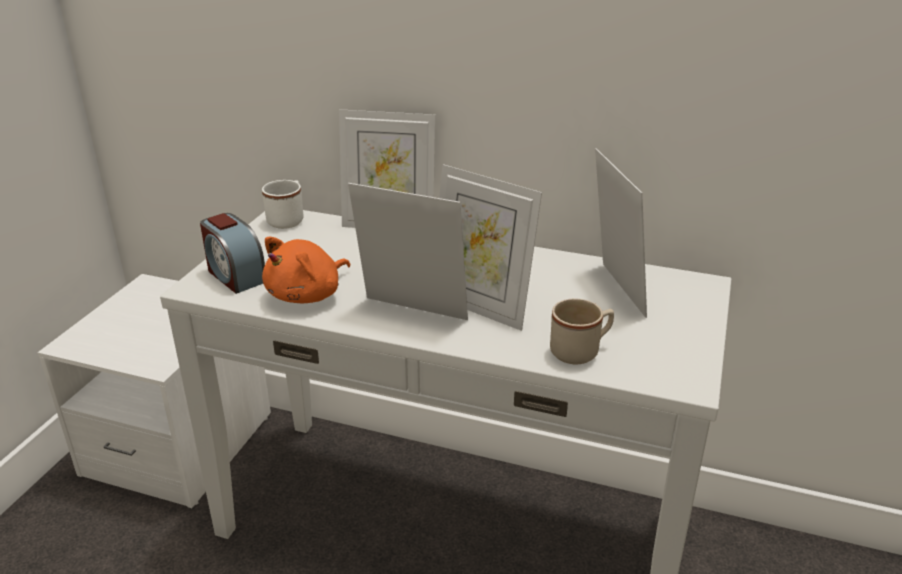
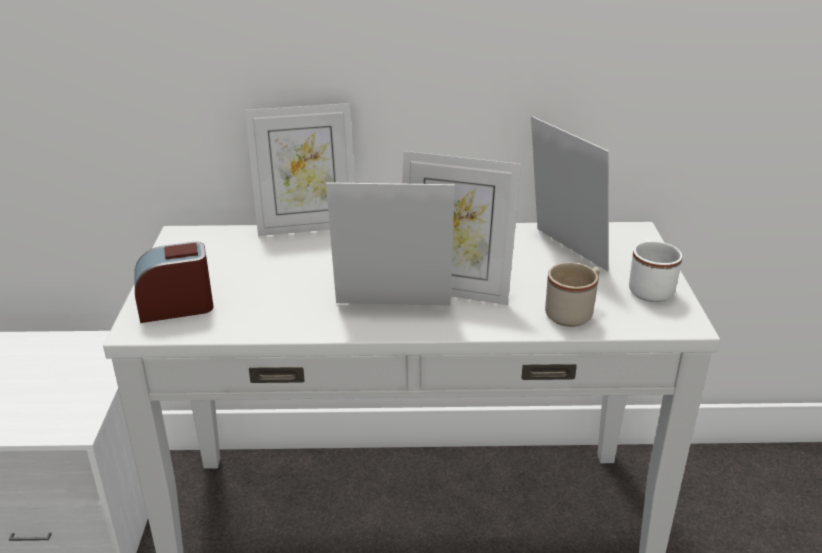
camera: 20 degrees left, 0 degrees up
(235, 275) = (176, 307): alarm clock -> alarm clock turned 135 degrees clockwise
(288, 219) = (193, 237): white mug -> white mug (649, 288)
(307, 295) = (271, 312): orange plush toy -> none

